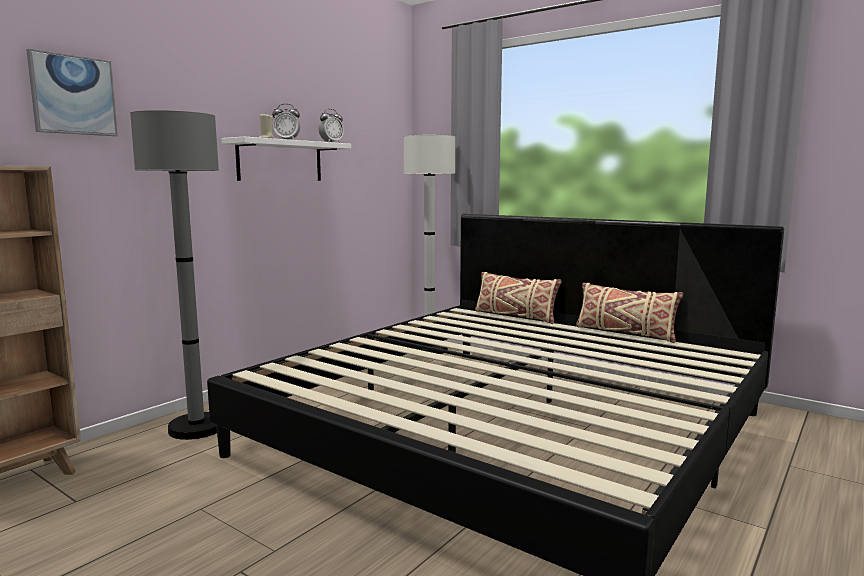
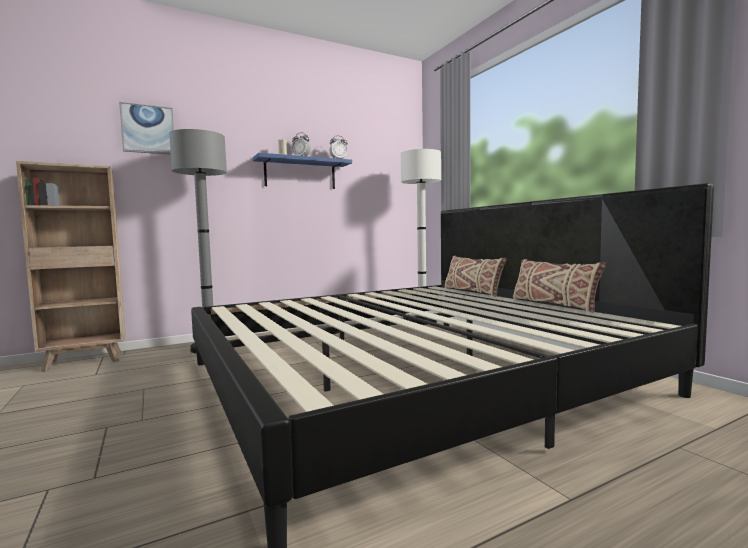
camera: 25 degrees right, 5 degrees down
(280, 161) = (300, 174): white shelf -> blue shelf

